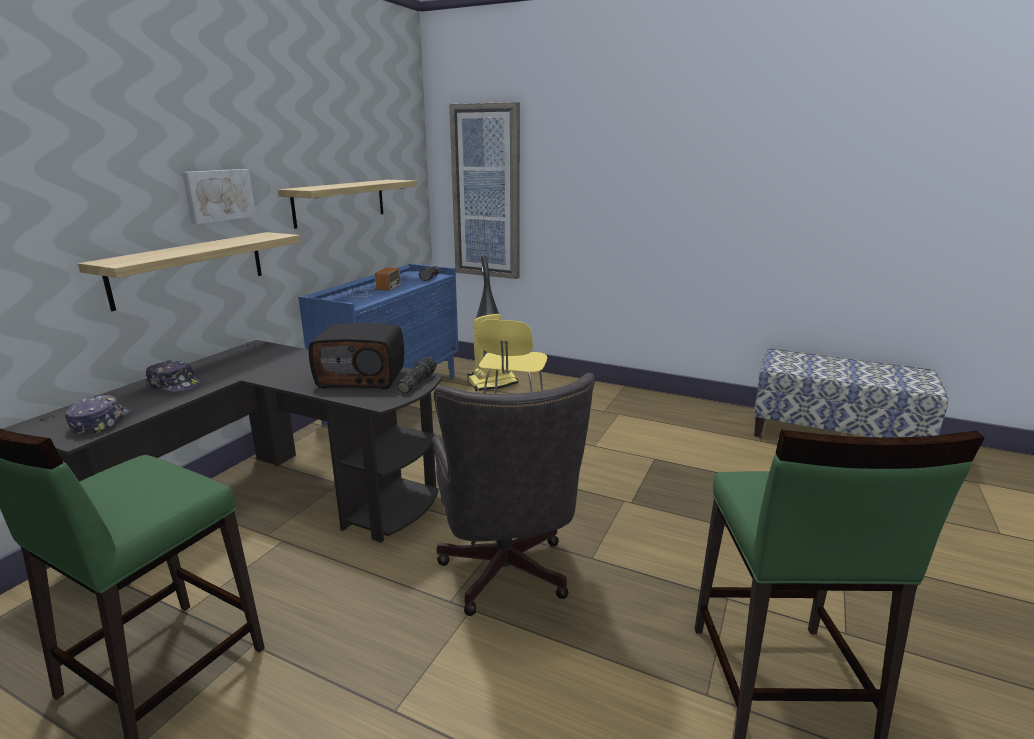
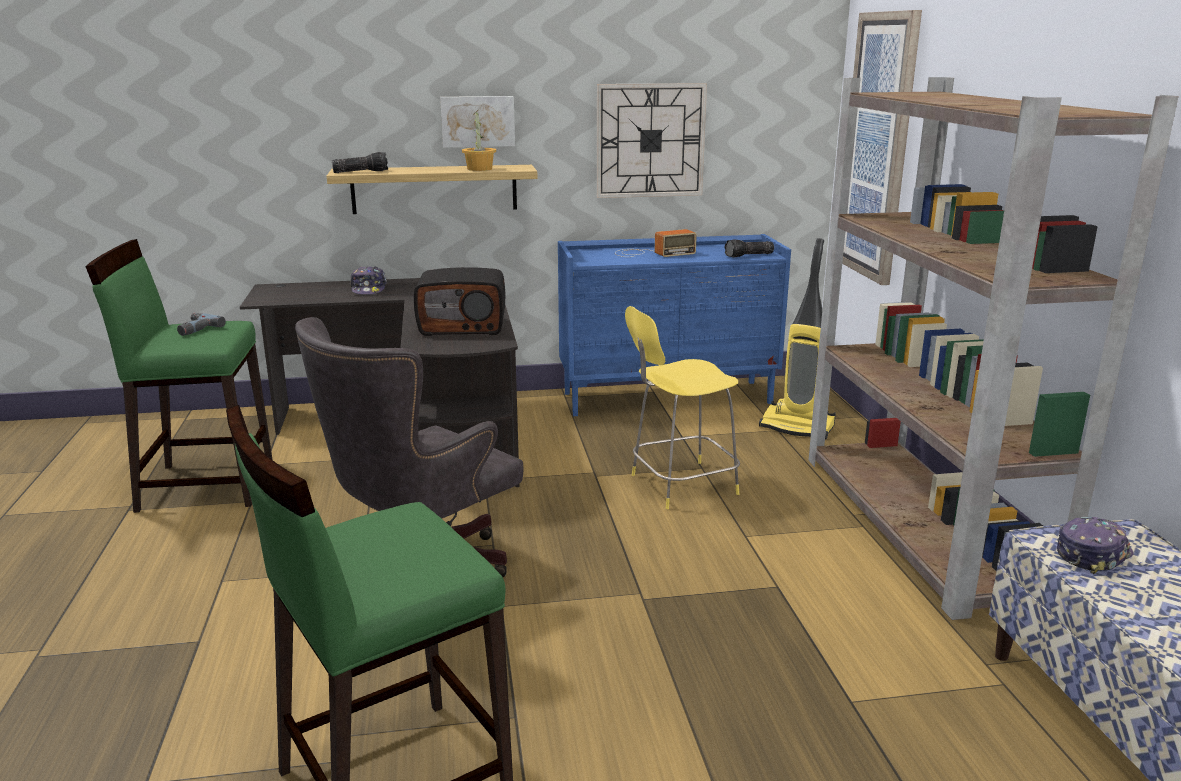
camera: 55 degrees right, 0 degrees up
(100, 422) = (286, 297): cap -> cap (1092, 554)
(119, 486) = (194, 329): none -> power drill
(246, 240) = (480, 169): none -> potted plant
(340, 202) = (650, 140): shelf -> wall clock
(362, 378) = (463, 326): radio -> radio turned 60 degrees counterclockwise
(416, 383) = (479, 344): flashlight -> flashlight (361, 172)
(630, 401) = (919, 523): none -> brown bookcase

